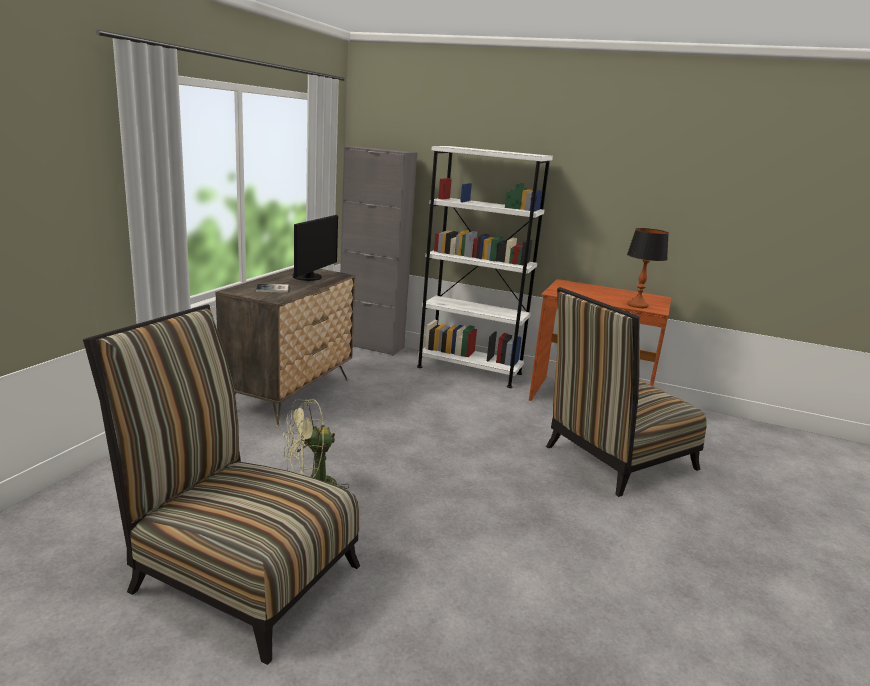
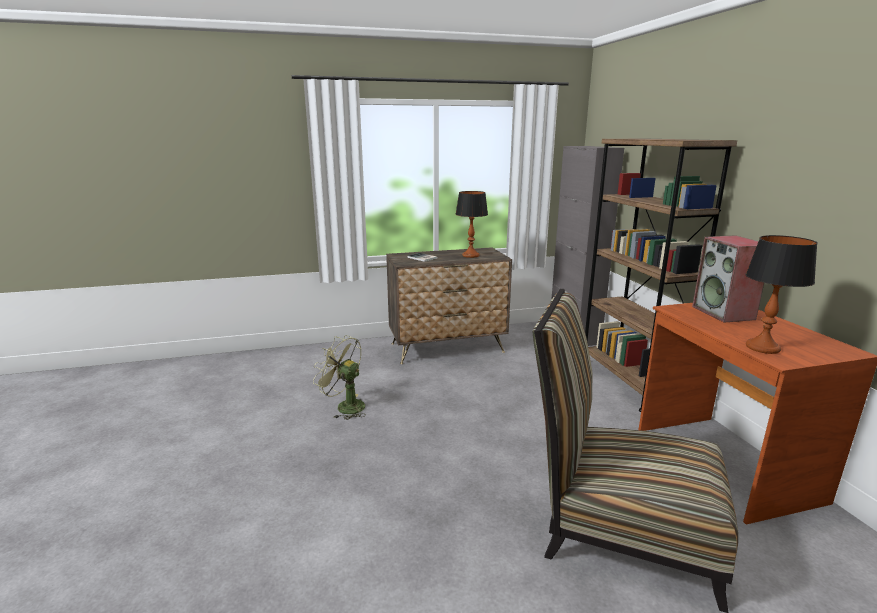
camera: 55 degrees right, 0 degrees up
(237, 572) = (235, 427): chair -> none
(310, 277) = (471, 255): monitor -> table lamp
(469, 370) = (628, 382): white bookcase -> brown bookcase
(578, 289) = (724, 313): none -> speaker

